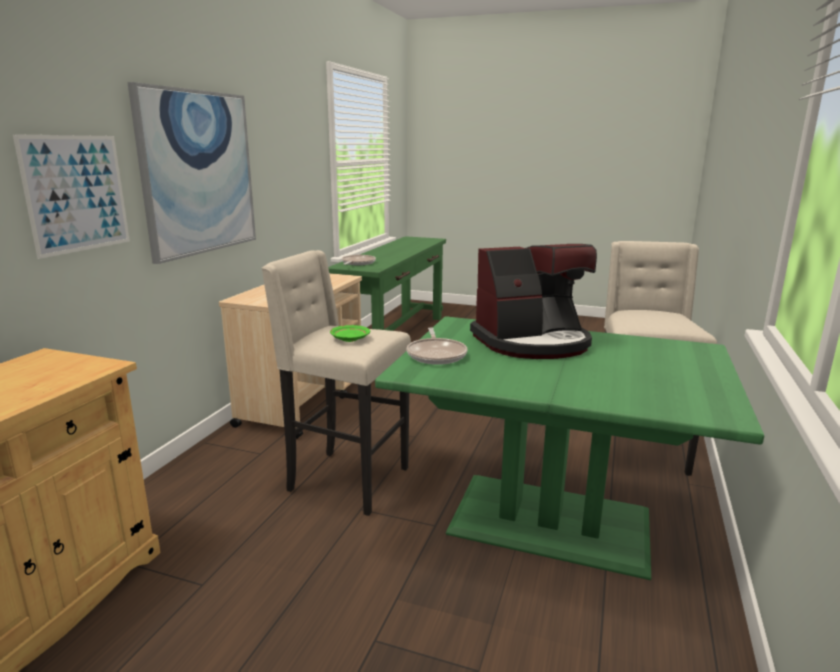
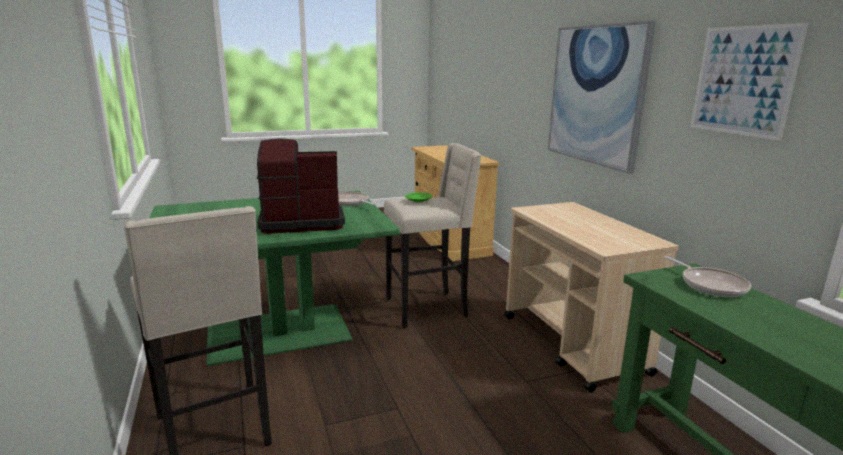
camera: 140 degrees right, 0 degrees up
(77, 194) = (529, 95): picture -> picture (743, 81)
(532, 342) = (301, 221): coffee machine -> coffee machine turned 45 degrees clockwise

